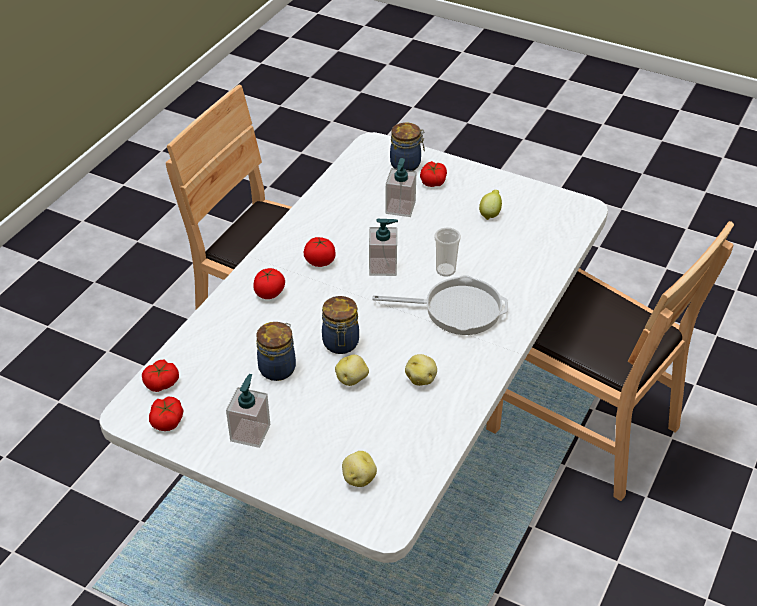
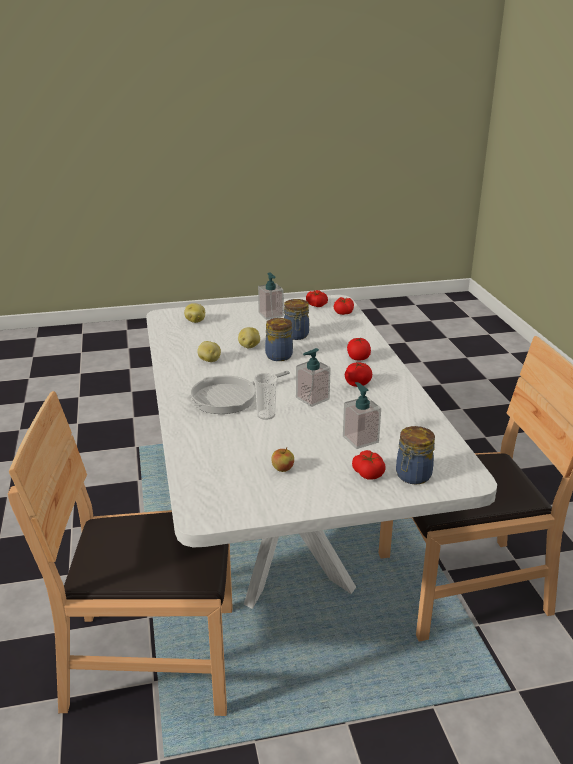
camera: 140 degrees right, 15 degrees down
(490, 214) = (282, 469): lemon -> apple

